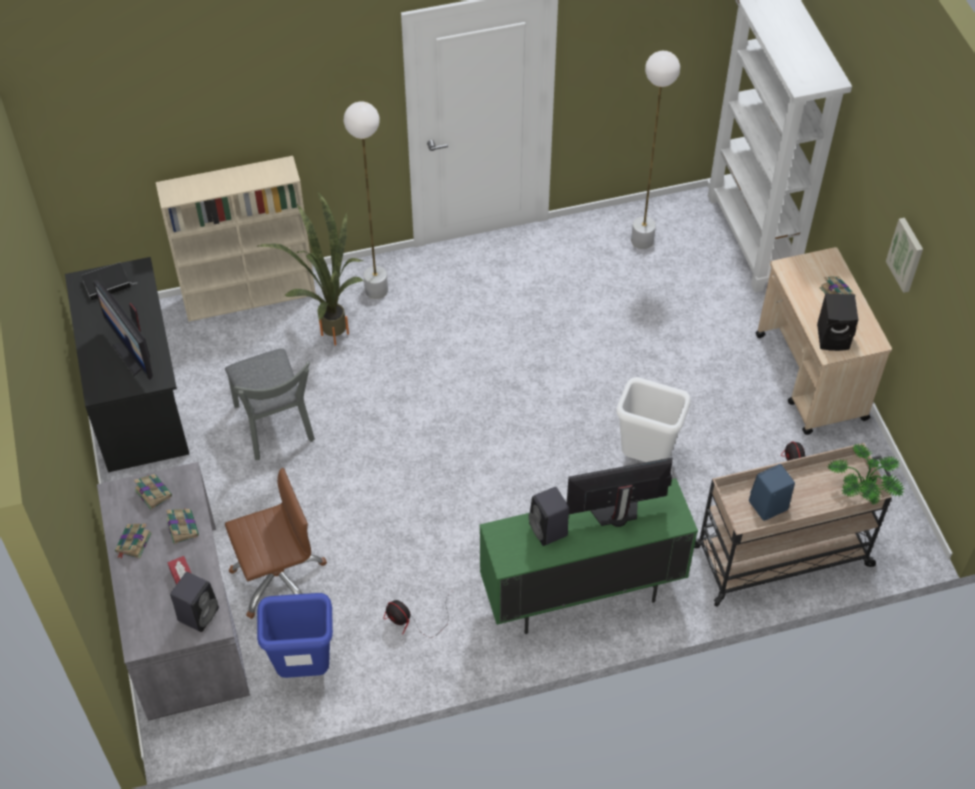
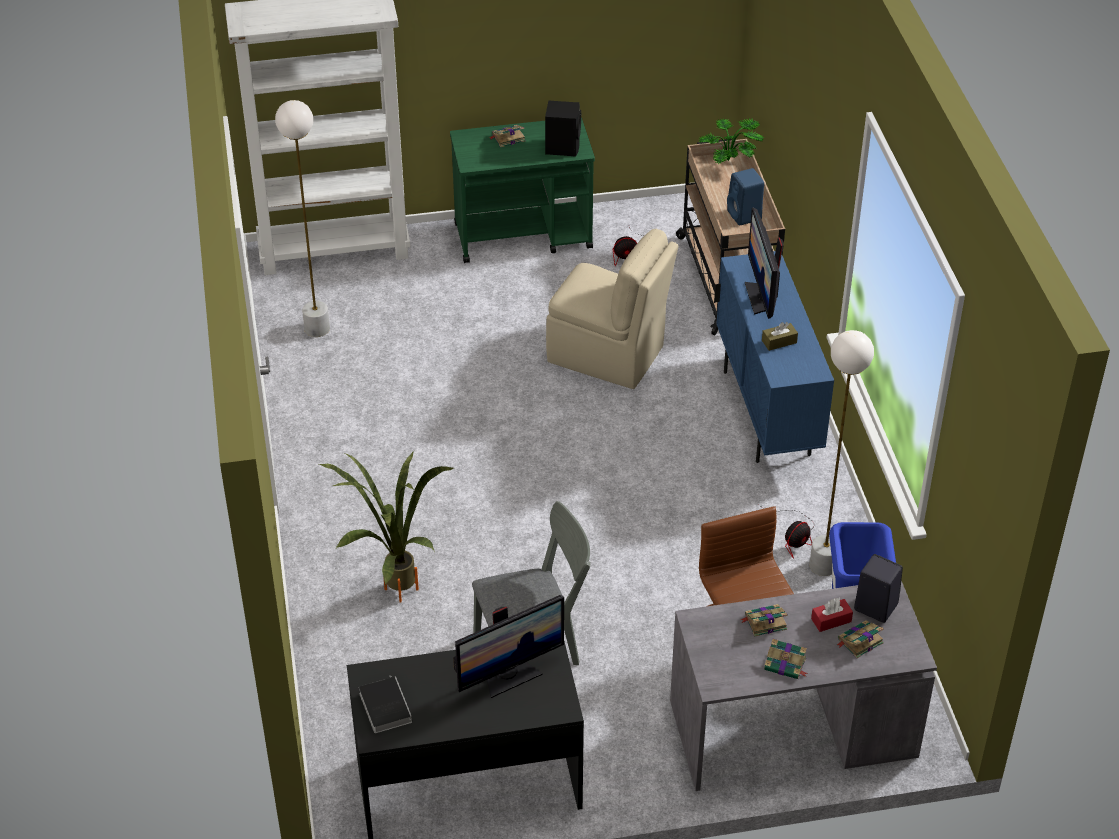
camera: 85 degrees left, 10 degrees down
(153, 493) = (717, 649): book -> book (859, 641)
(250, 295) = (321, 669): beige bookcase -> none
(376, 290) = (339, 550): white floor lamp -> white floor lamp (823, 565)
(549, 530) = (779, 342): black speaker -> brown tissue box
(581, 595) = (766, 413): green cabinet -> blue cabinet
(645, 458) = (608, 355): white trash can -> beige chair
(811, 377) = (524, 236): beige cart -> green cart
(906, 254) = (547, 34): picture -> none

